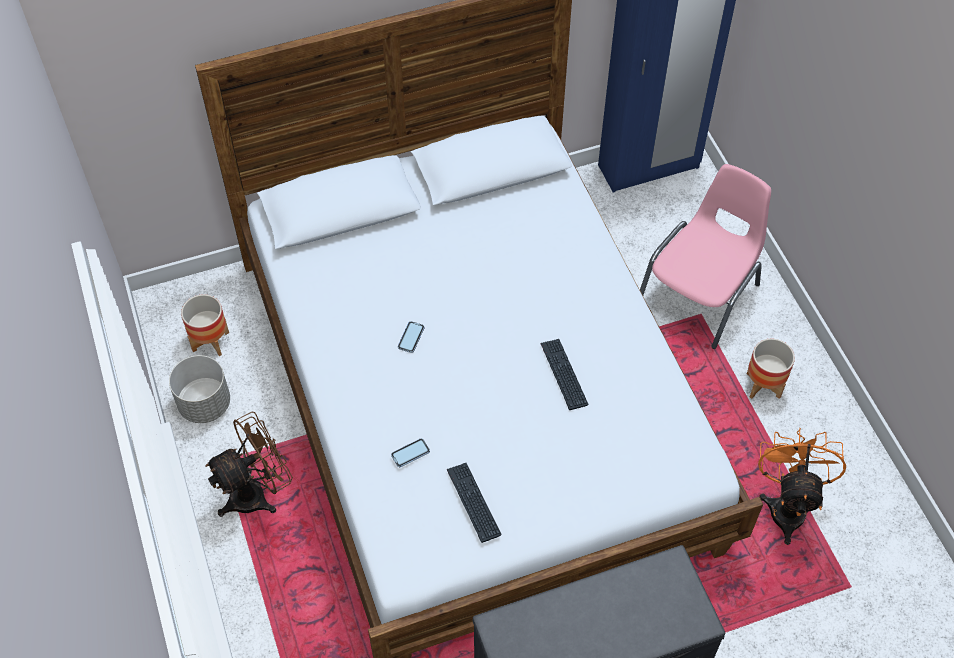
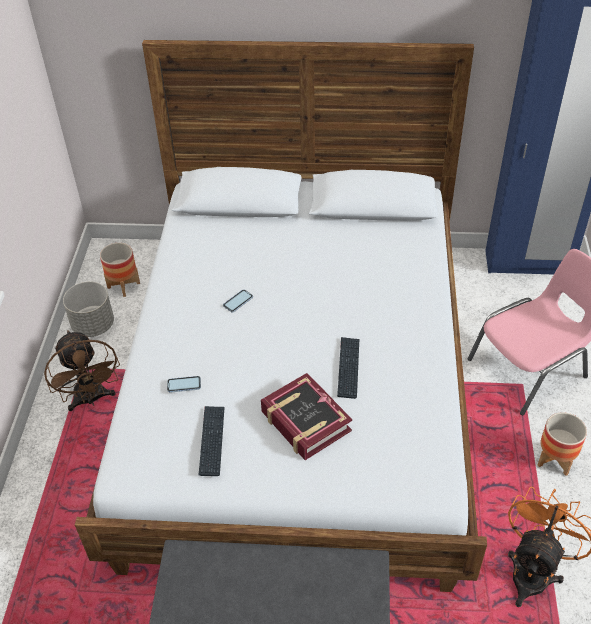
camera: 25 degrees right, 10 degrees down
(257, 493) = (91, 399): brown fan -> brown fan turned 75 degrees clockwise
(551, 448) = (305, 422): none -> book

